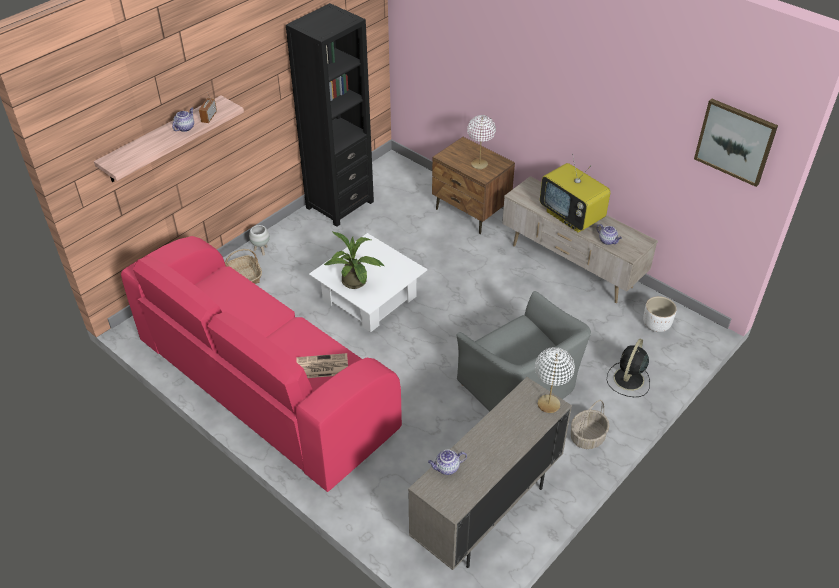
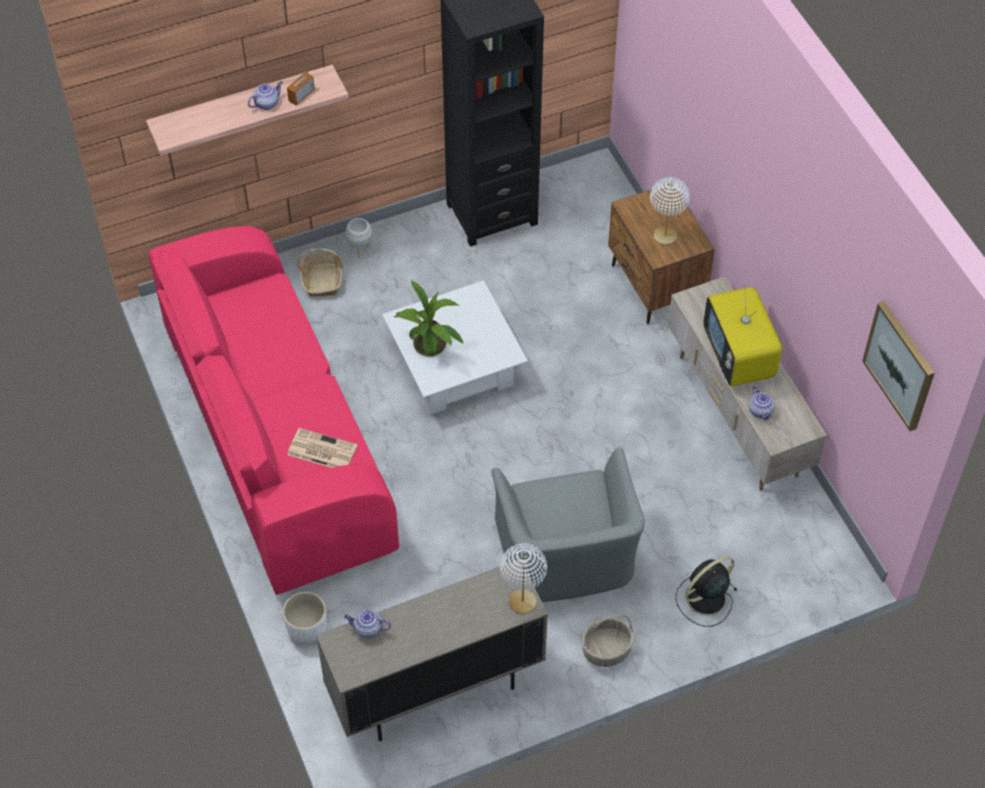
camera: 25 degrees right, 10 degrees up
(656, 325) = (791, 541): white planter -> white planter (306, 628)

